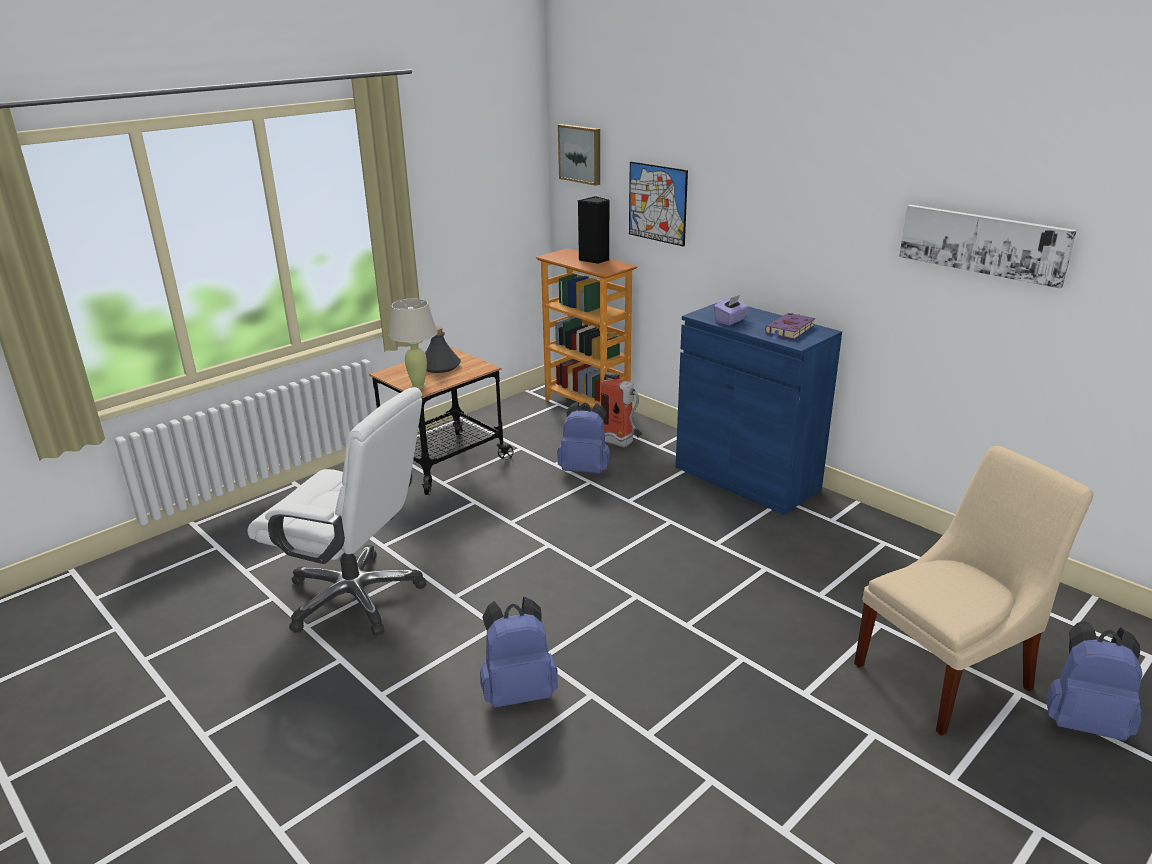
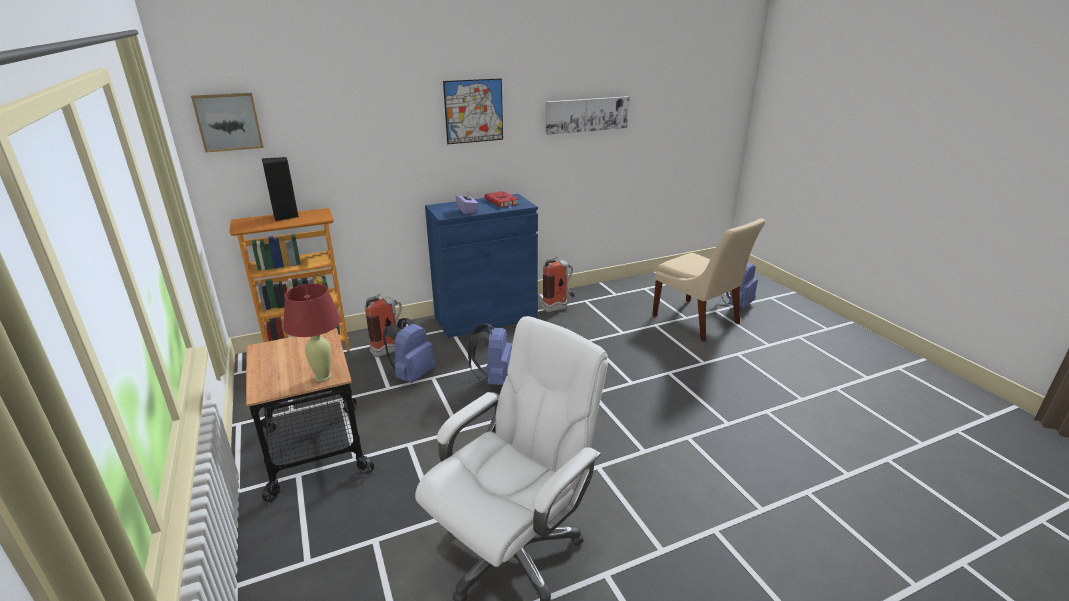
camera: 70 degrees left, 0 degrees up
(418, 386) = (323, 377): beige table lamp -> red table lamp
(440, 366) = (290, 358): grey bottle -> none
(518, 692) = (677, 469): blue backpack -> blue backpack (494, 380)
(657, 203) = (339, 147): picture -> picture (474, 111)
(789, 330) = (502, 202): purple book -> red book
(834, 525) = (559, 308): none -> fire extinguisher
(948, 673) = (698, 321): beige chair -> beige chair turned 150 degrees clockwise

